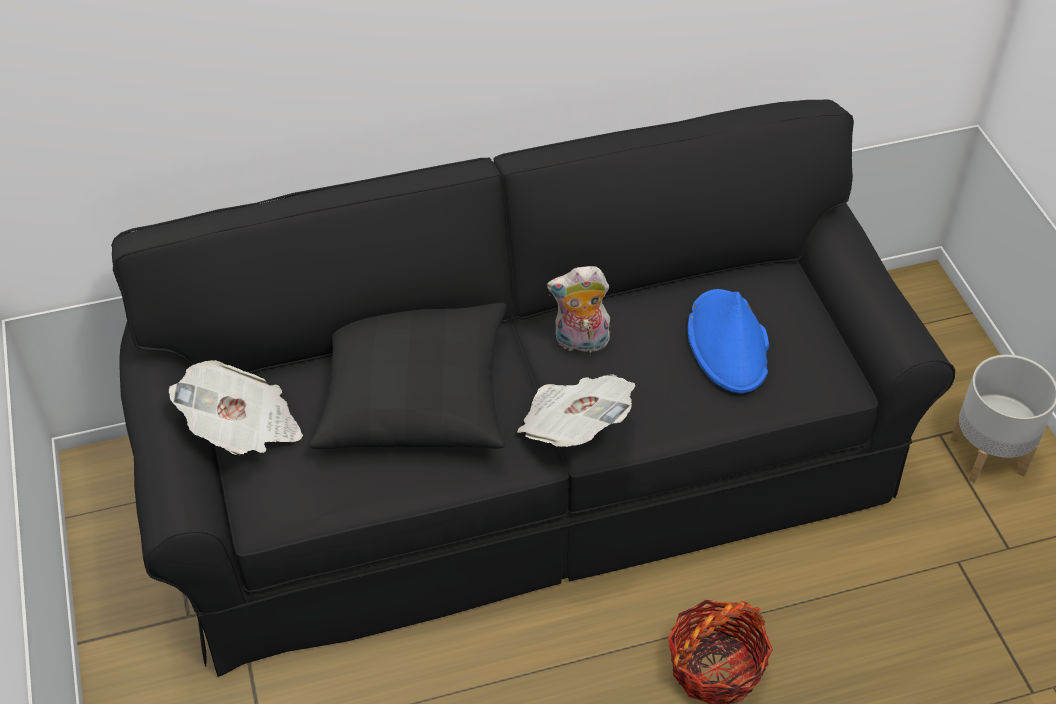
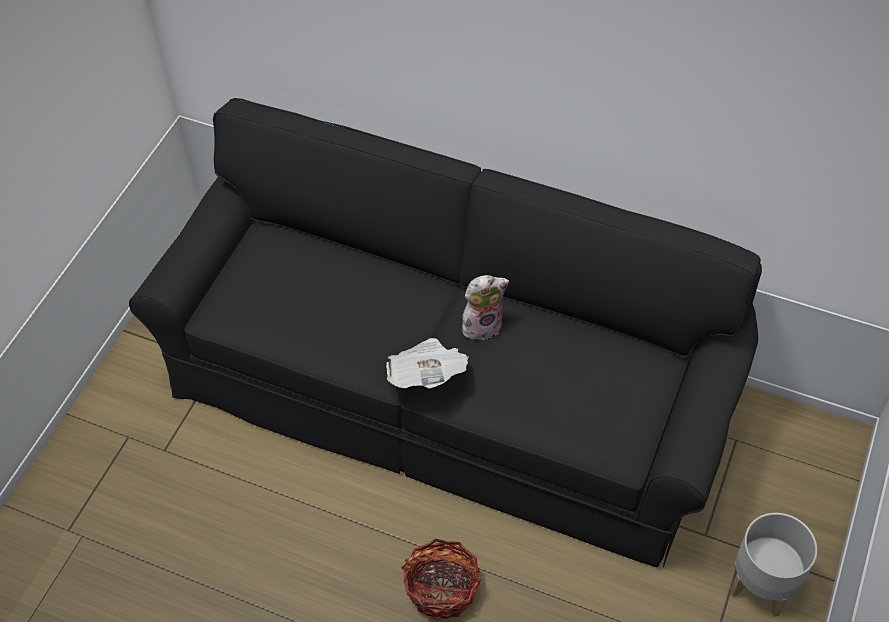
camera: 40 degrees right, 5 degrees up
(243, 429) = (244, 258): newspaper -> none
(413, 391) = (355, 294): black pillow -> none
(580, 342) = (482, 325): plush toy -> plush toy turned 120 degrees clockwise
(728, 343) = (573, 384): blue hat -> none

